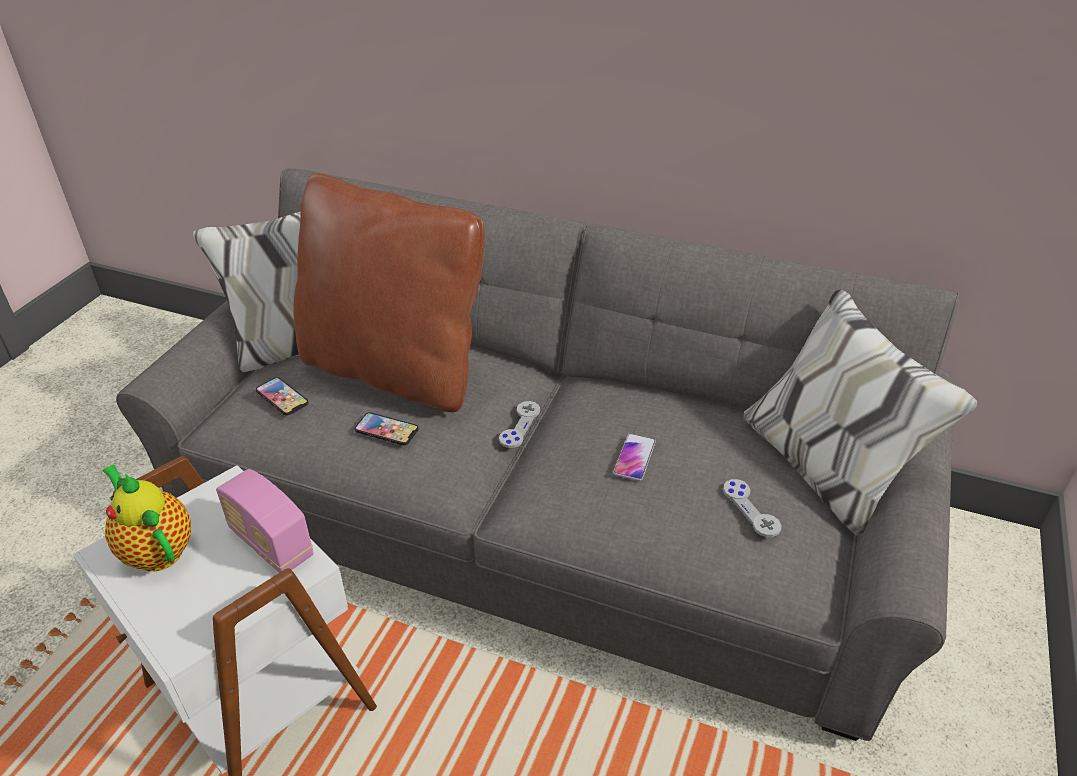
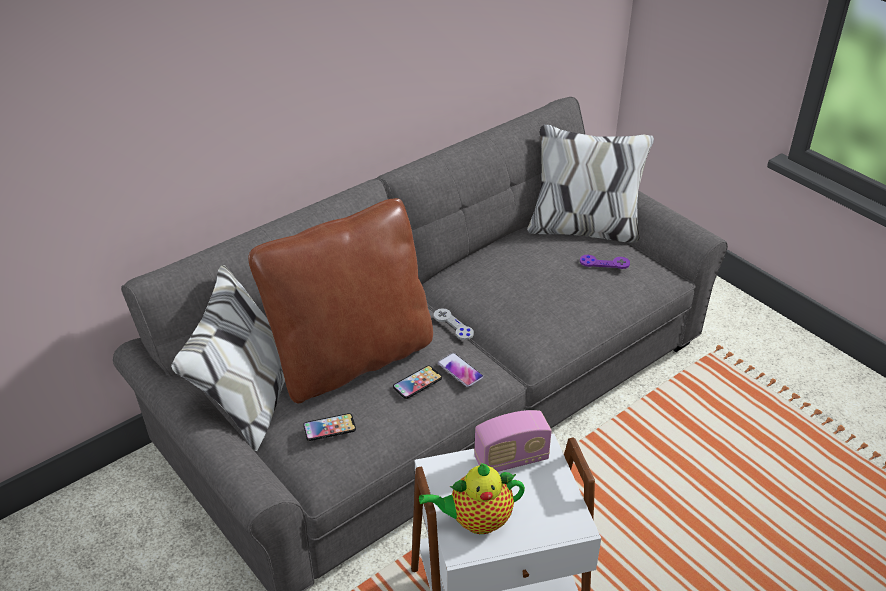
camera: 60 degrees left, 0 degrees up
(634, 457) = (532, 286): phone -> phone (460, 370)
(751, 509) = (604, 263): grey game controller -> purple game controller

